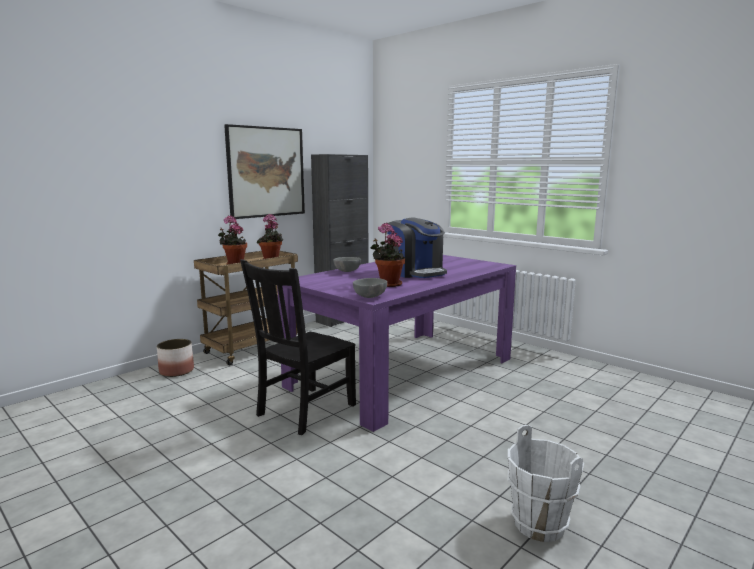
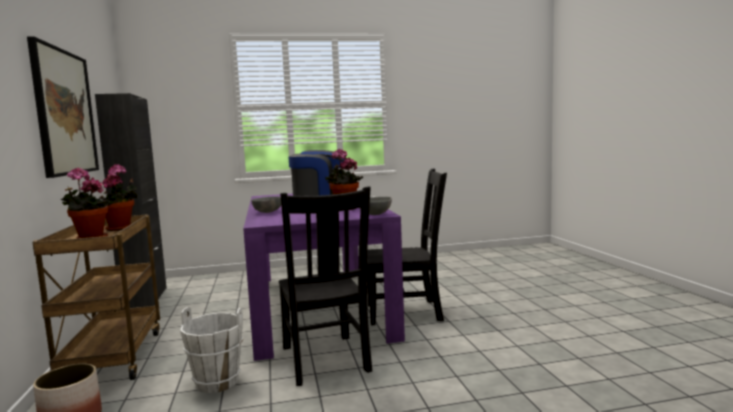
camera: 55 degrees left, 5 degrees down
(441, 413) = (407, 312): none -> black chair
(538, 525) = (570, 325): white bucket -> white bucket (217, 382)

